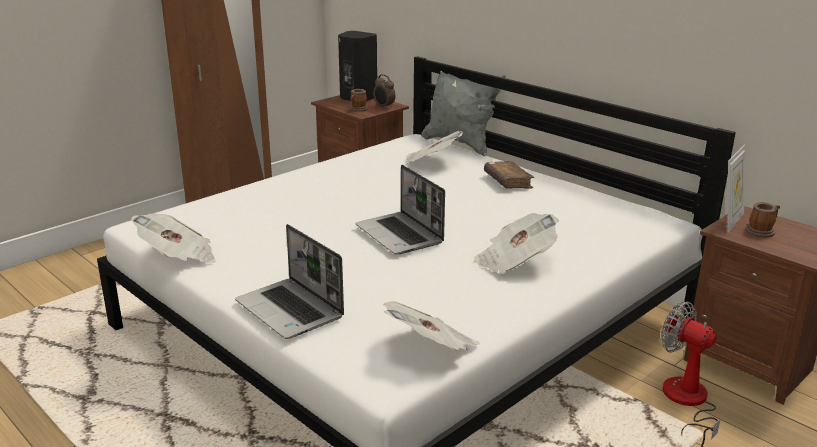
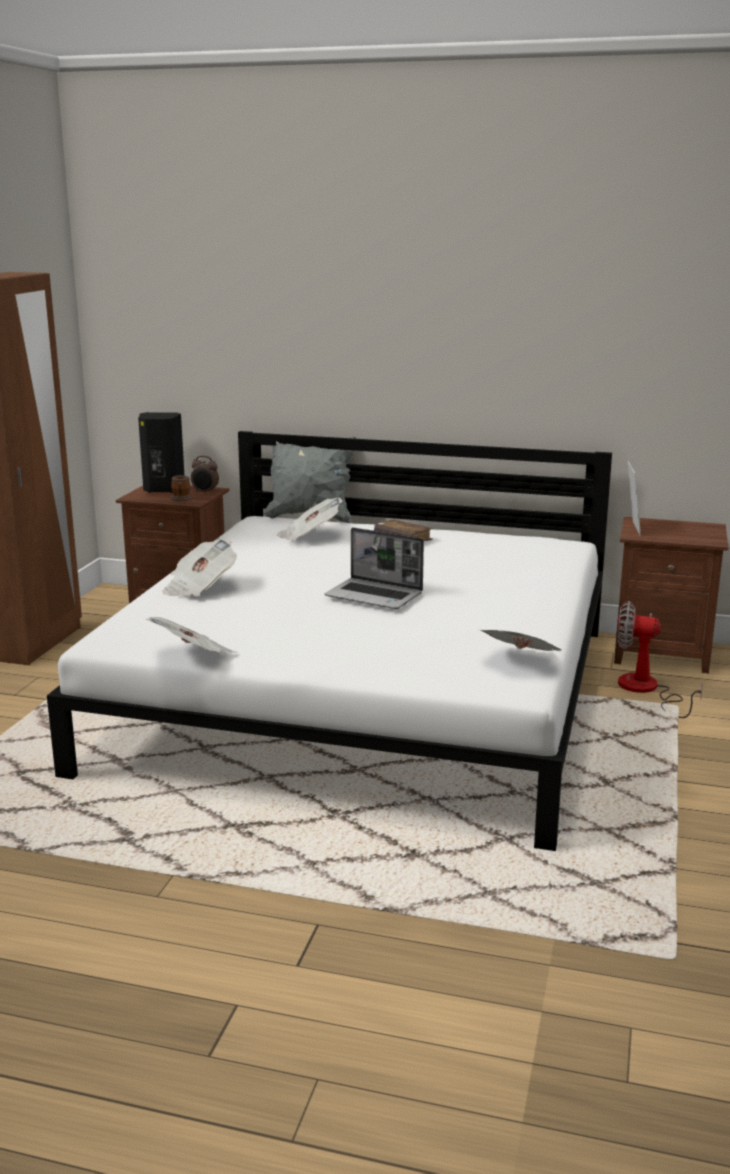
camera: 30 degrees left, 5 degrees down
(291, 310) = (371, 667): laptop -> none
(514, 262) = (497, 594): newspaper -> newspaper (199, 588)
(762, 231) = (660, 530): mug -> none

